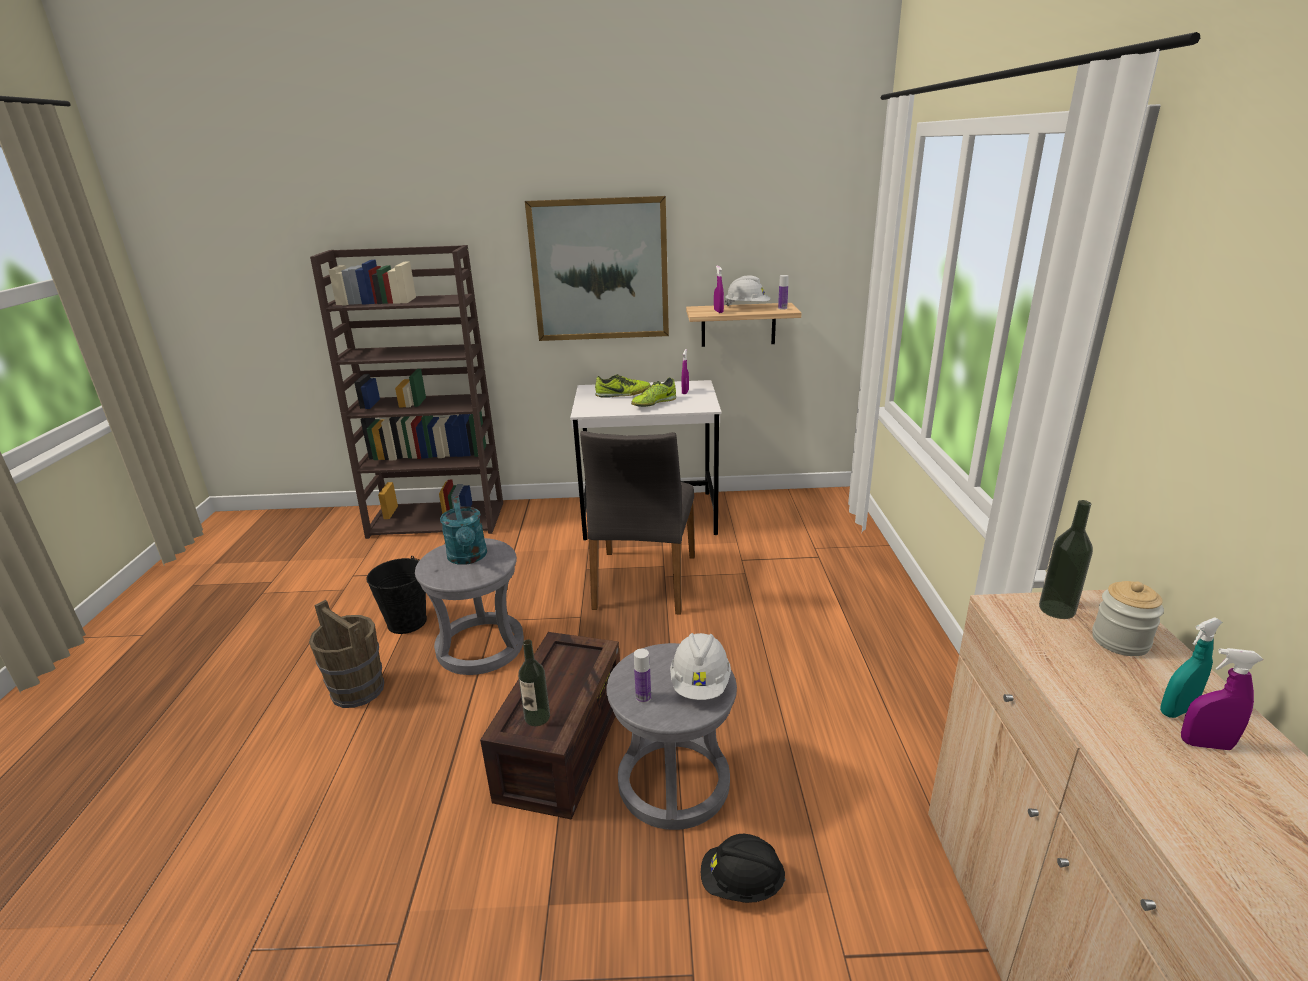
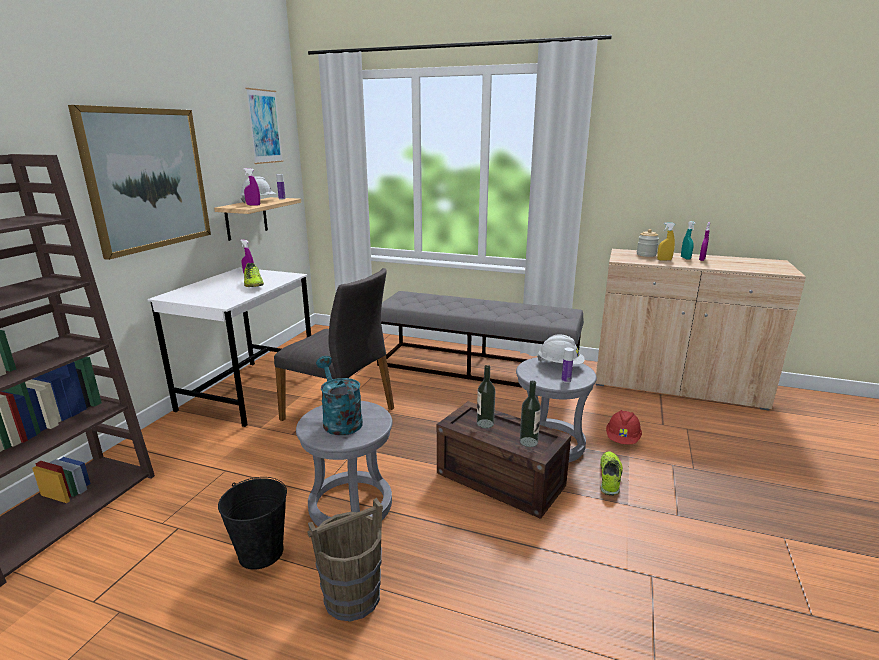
camera: 70 degrees left, 5 degrees down
(468, 558) = (339, 420): turquoise watering can -> turquoise watering can turned 120 degrees counterclockwise
(623, 394) = (212, 289): shoe -> shoe (610, 477)
(741, 884) = (622, 439): black hard hat -> red hard hat
(800, 209) = (264, 126): none -> picture
(861, 652) = (477, 367): none -> grey bench
(1056, 609) = (624, 256): bottle -> bottle (485, 423)
(1097, 672) = (664, 260): none -> yellow spray bottle

